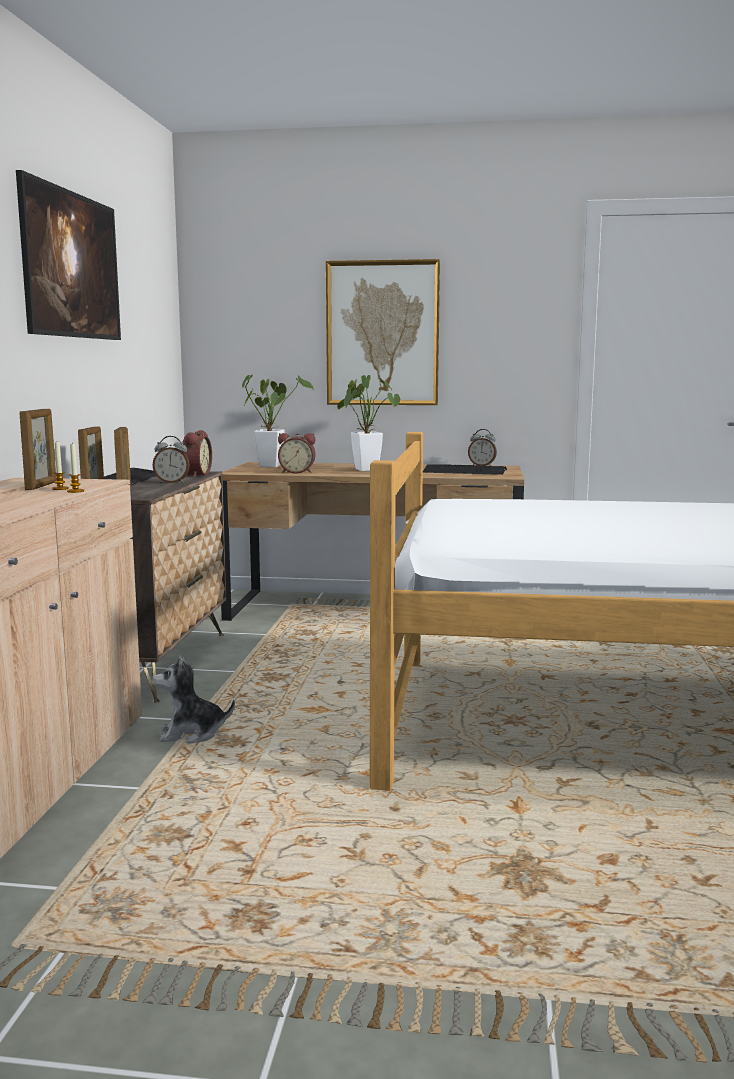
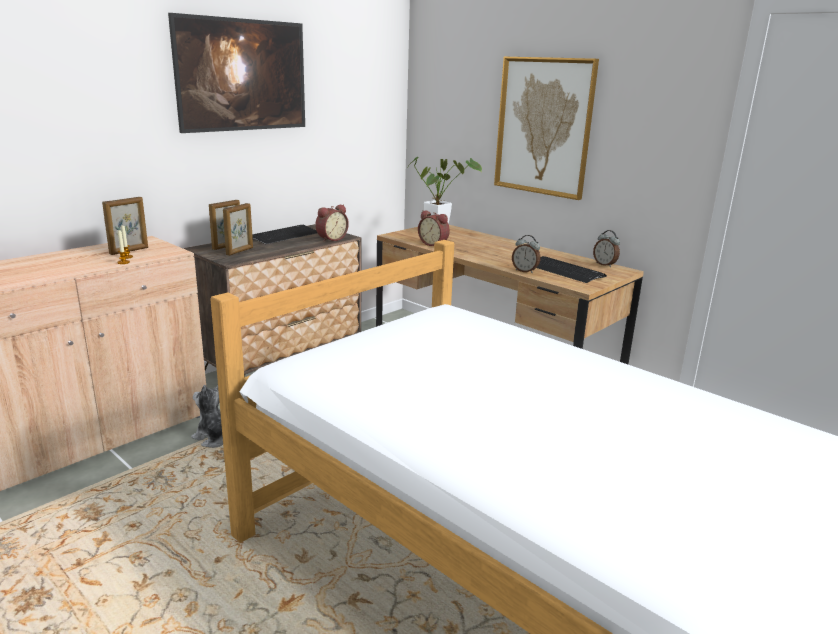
camera: 35 degrees right, 10 degrees up
(172, 482) = (293, 246): alarm clock -> alarm clock (525, 271)
(365, 469) = (494, 250): potted plant -> none

